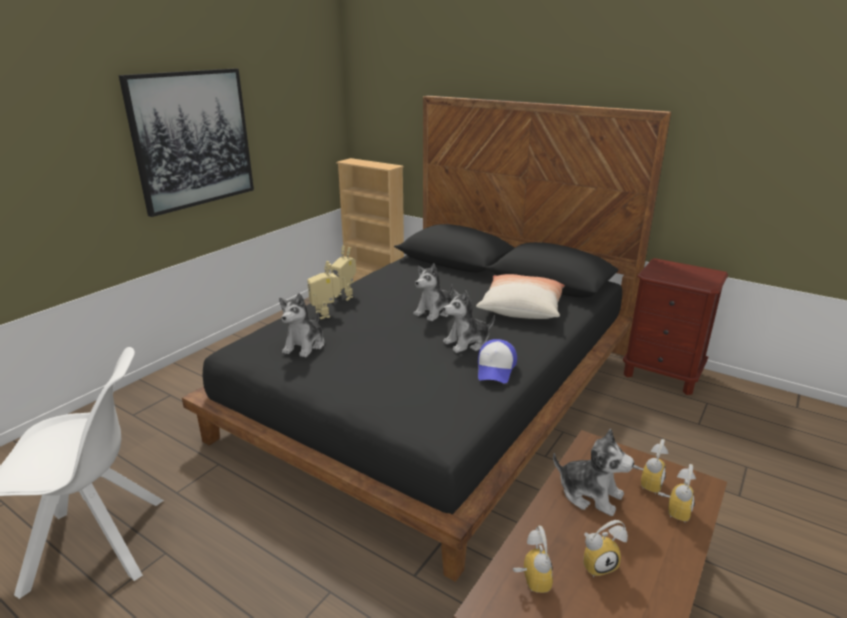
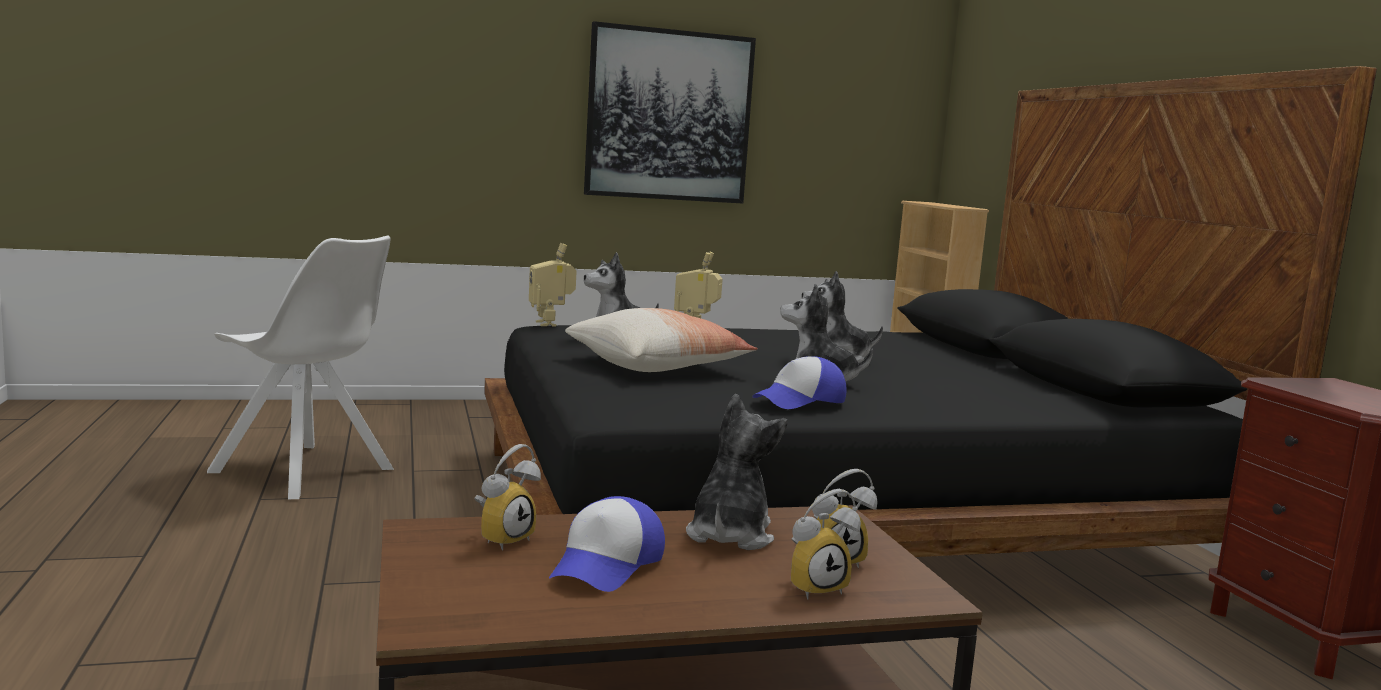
camera: 40 degrees right, 15 degrees down
(345, 296) = (752, 330): toy robot -> toy robot (551, 324)
(521, 308) = (980, 388): pillow -> pillow (658, 366)
(590, 494) = (729, 535): plush toy -> plush toy turned 150 degrees counterclockwise
(598, 563) = (607, 565): alarm clock -> cap

